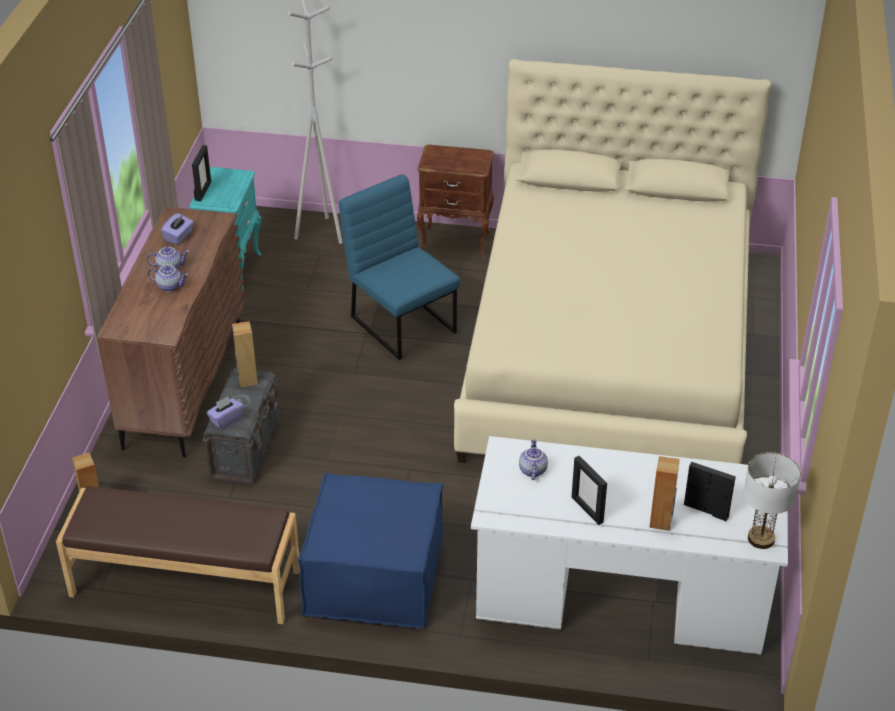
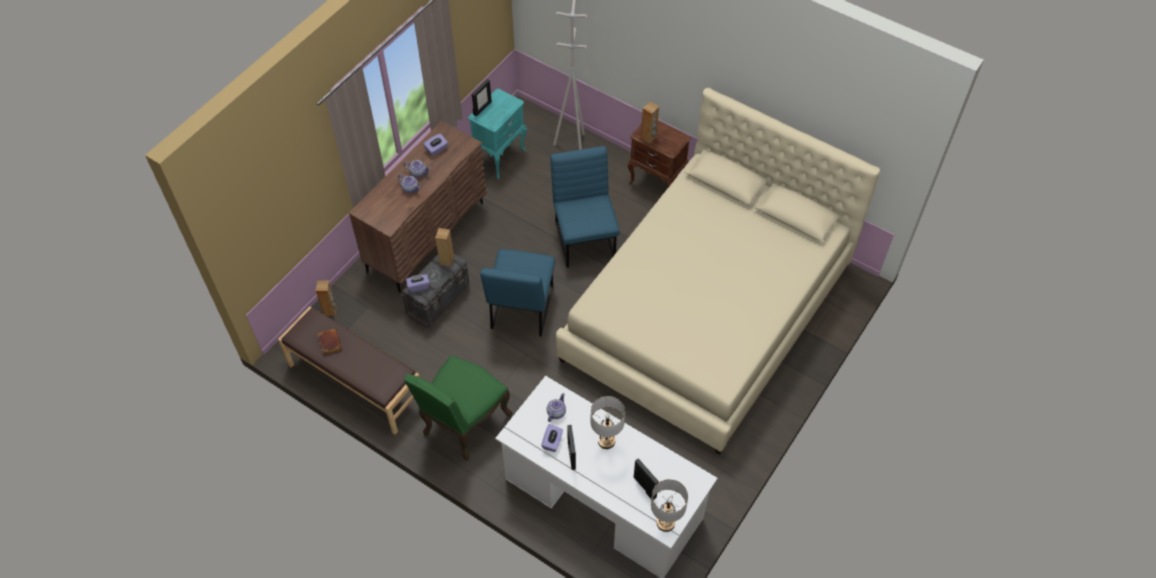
camera: 25 degrees right, 15 degrees up
(140, 517) = (329, 342): none -> brown book
(368, 422) = (521, 309): none -> blue chair
(374, 577) = (463, 424): blue ottoman -> green chair
(551, 504) = (552, 442): none -> purple tissue box
(620, 478) = (606, 441): none -> table lamp
(661, 521) = (611, 483): brown speaker -> brown speaker (648, 137)

